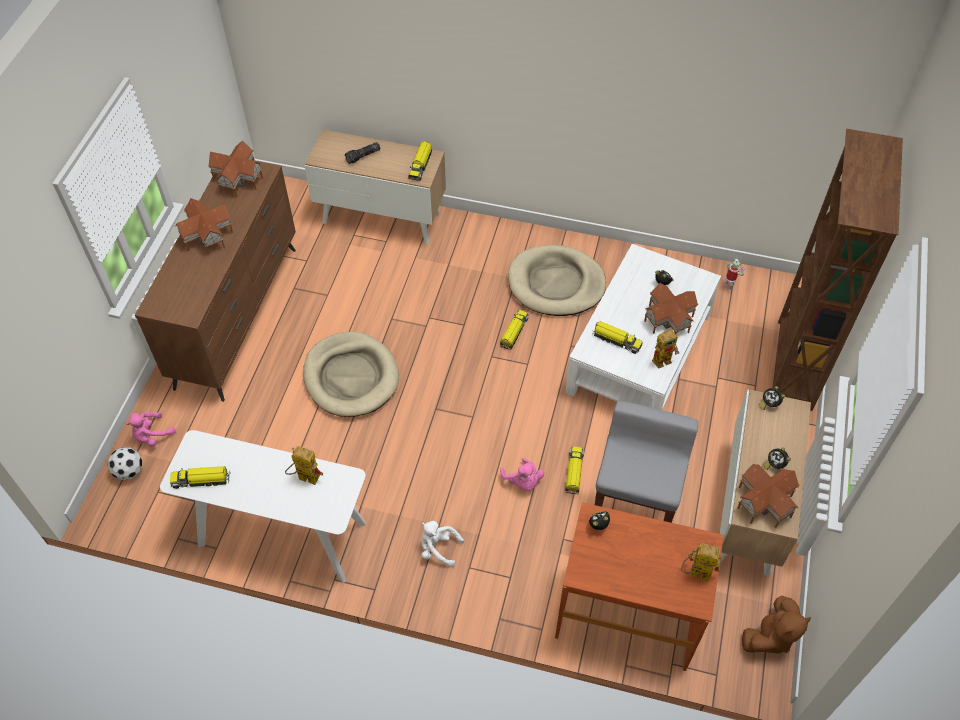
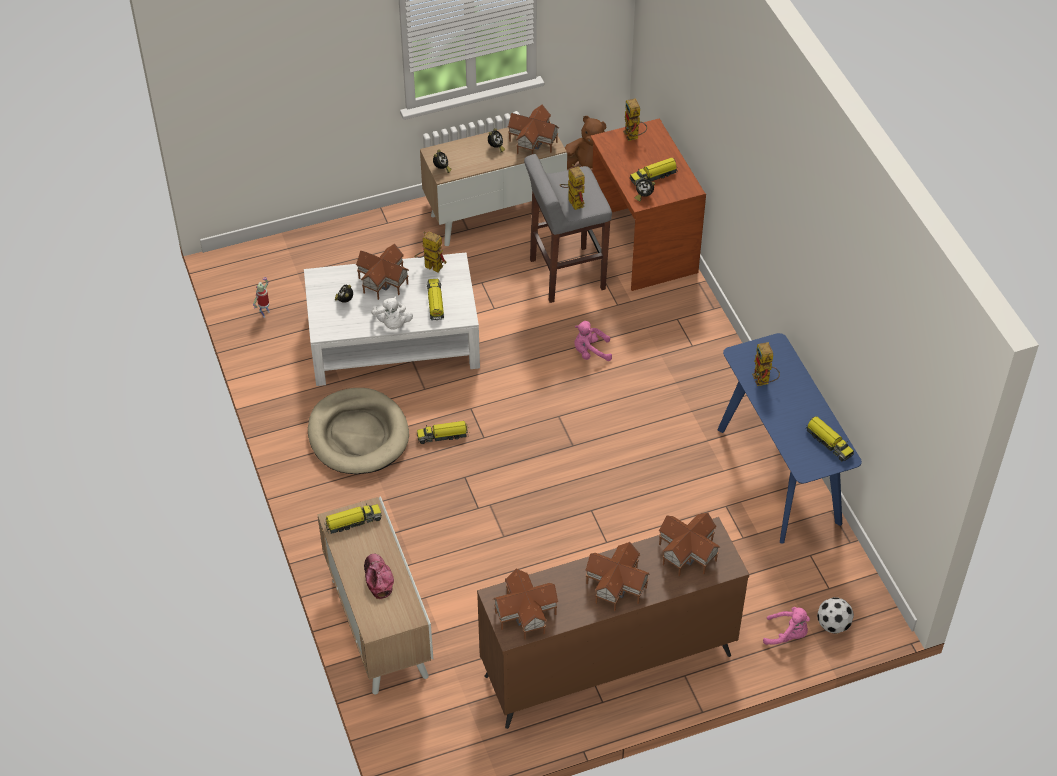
camera: 125 degrees left, 5 degrees down
(188, 291) = (689, 552): none -> toy house
(281, 534) = (779, 475): white console table -> blue console table
(351, 377) = (594, 526): beige dog bed -> none
(363, 156) = (378, 578): flashlight -> cap
(438, 548) = (695, 372): white plush toy -> white plush toy (393, 324)
(523, 481) = (590, 352): pink plush toy -> pink plush toy turned 120 degrees counterclockwise
(574, 473) = (553, 326): toy truck -> toy truck (654, 176)
(632, 457) = (572, 201): none -> toy robot
(793, 365) = (326, 240): brown bookcase -> none

